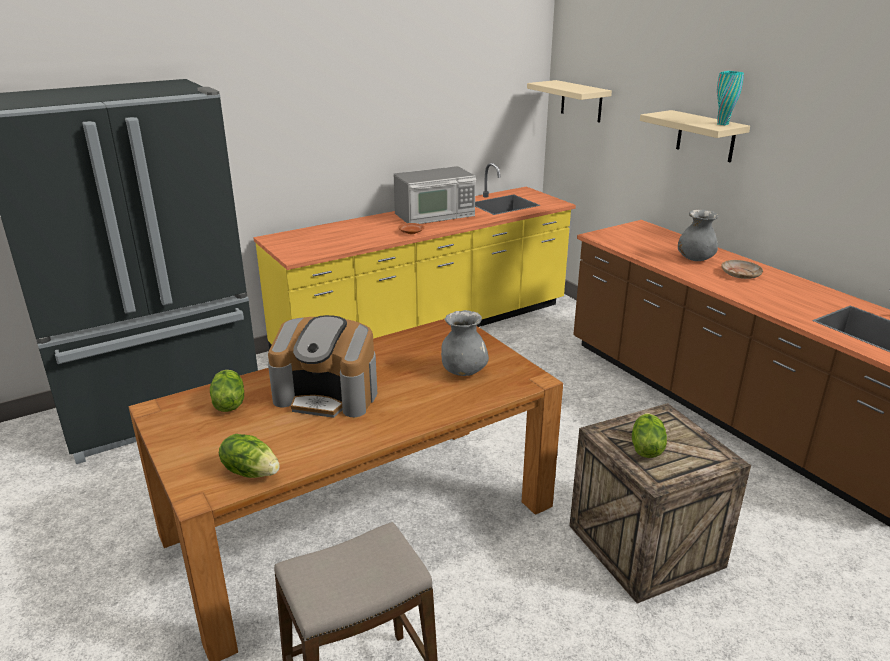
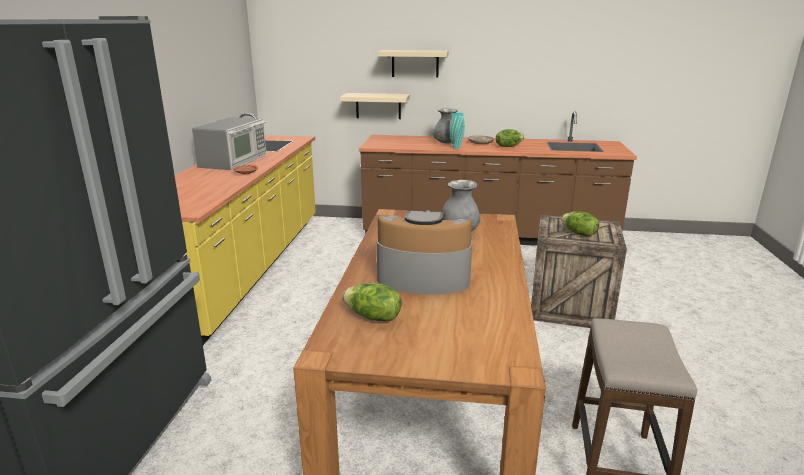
camera: 50 degrees left, 5 degrees down
(251, 471) = (501, 336): lettuce -> lettuce (508, 146)
(328, 395) = (423, 277): coffee machine -> coffee machine turned 135 degrees counterclockwise
(581, 101) = (292, 56): beige shelf -> beige shelf (378, 106)
(723, 124) = (435, 50): turquoise vase -> turquoise vase (456, 148)

